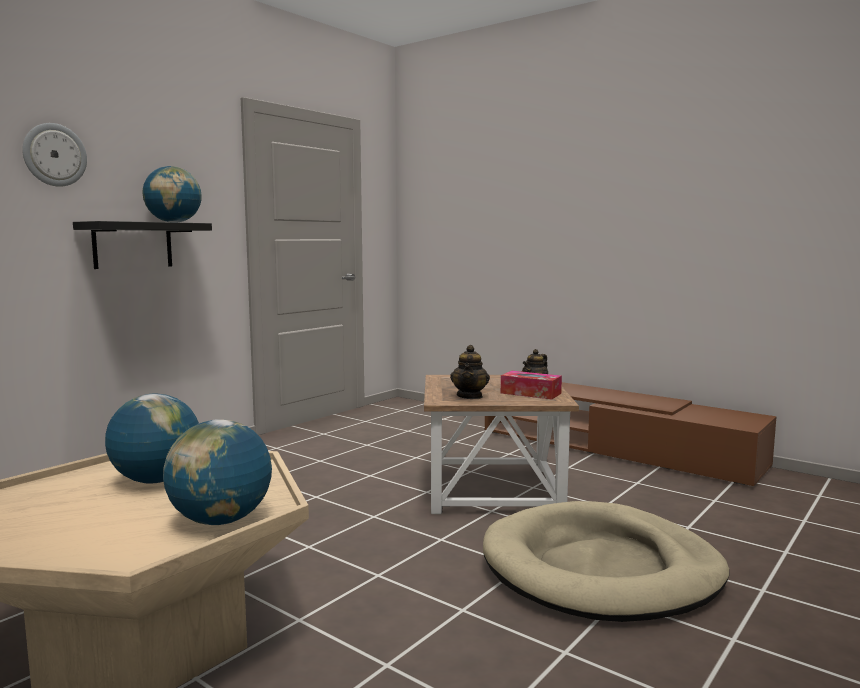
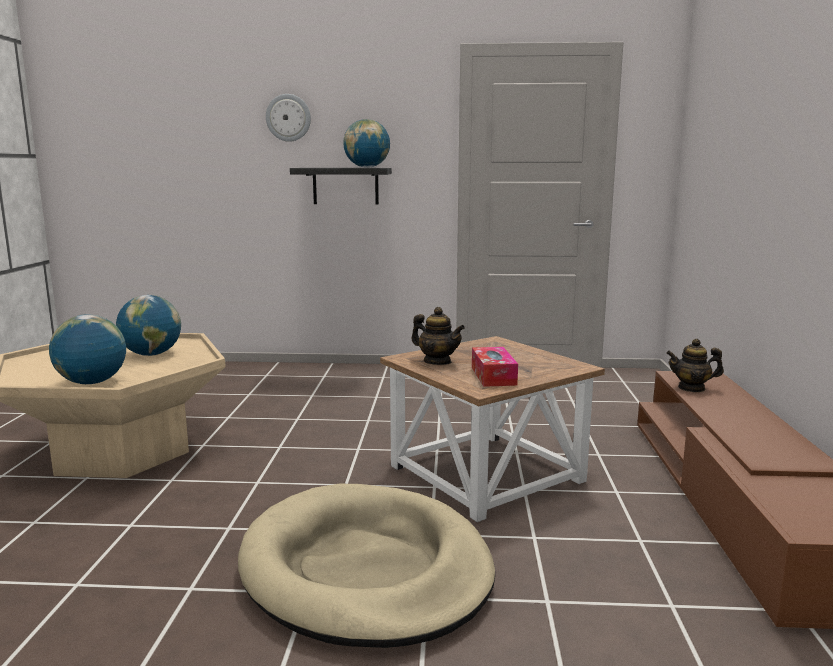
camera: 55 degrees right, 5 degrees up
(470, 396) = (437, 362): teapot -> teapot turned 120 degrees counterclockwise

